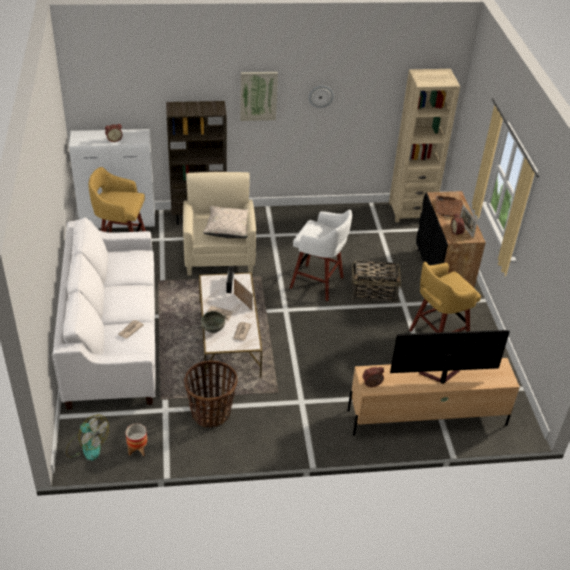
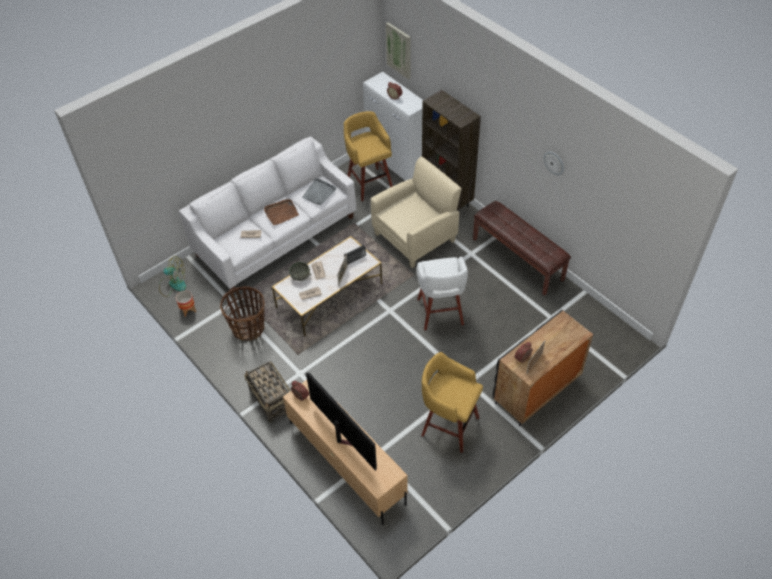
camera: 60 degrees right, 10 degrees up
(87, 446) = (173, 284): fan -> fan turned 90 degrees counterclockwise
(131, 262) = (319, 193): none -> grey tray
(228, 228) = (413, 220): beige pillow -> none
(258, 95) = (506, 129): picture -> picture (399, 50)
(305, 215) = (518, 259): none -> brown bench
(374, 292) = (464, 354): basket -> basket (272, 400)
(411, 211) = (604, 325): beige bookcase -> none
(449, 208) = (554, 337): brown tray -> brown tray (281, 213)

